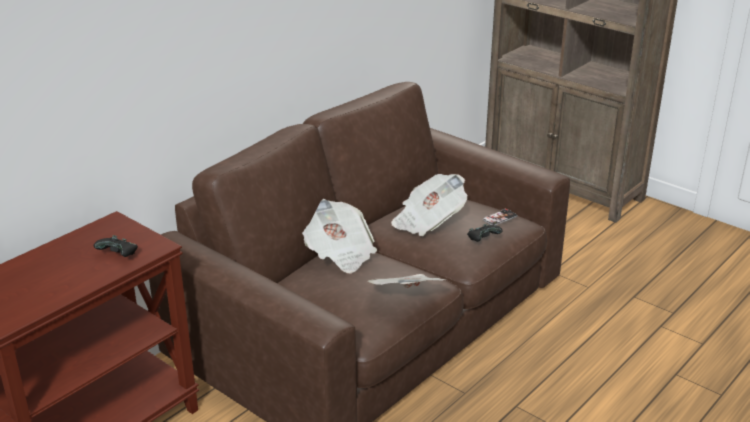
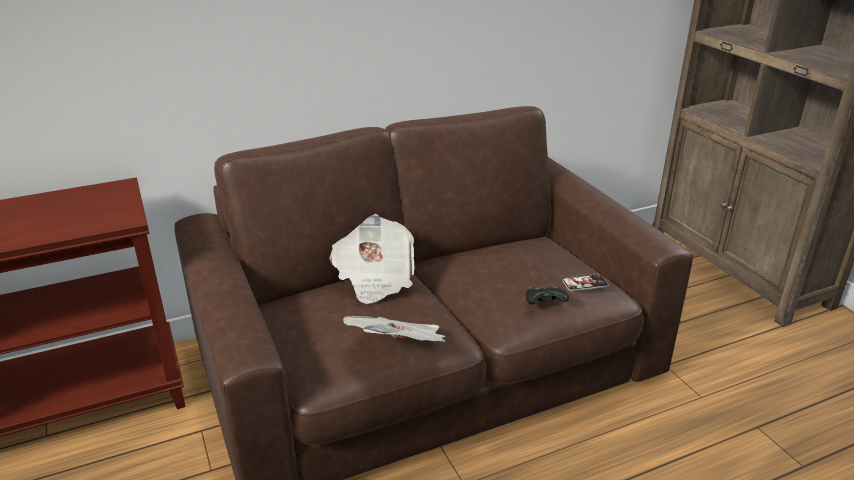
camera: 25 degrees right, 0 degrees up
(119, 255) = (81, 219): black game controller -> none
(428, 221) = (500, 268): newspaper -> none

